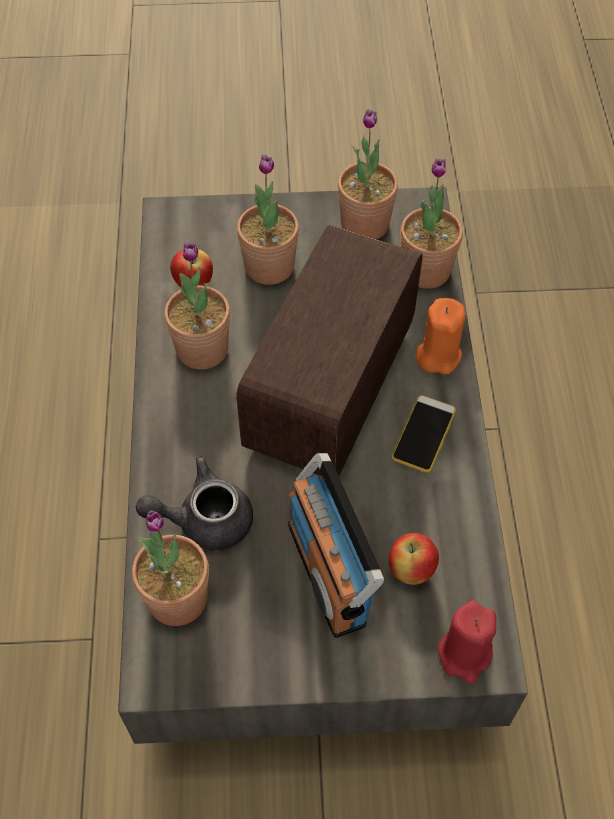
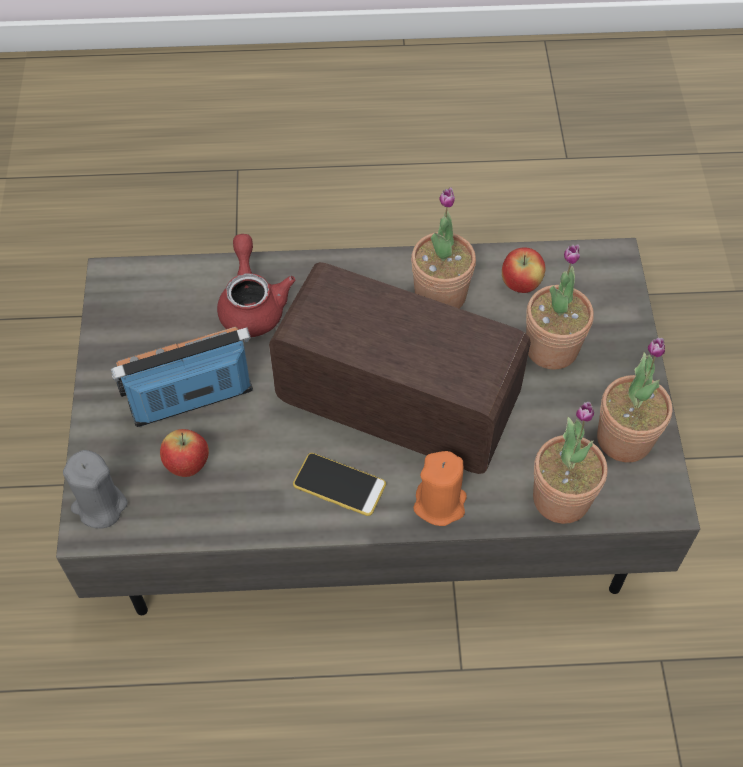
camera: 90 degrees right, 0 degrees up
(177, 598) = (179, 289): potted plant -> none
(204, 520) = (252, 304): grey teapot -> red teapot
(464, 654) = (99, 506): red candle -> grey candle

